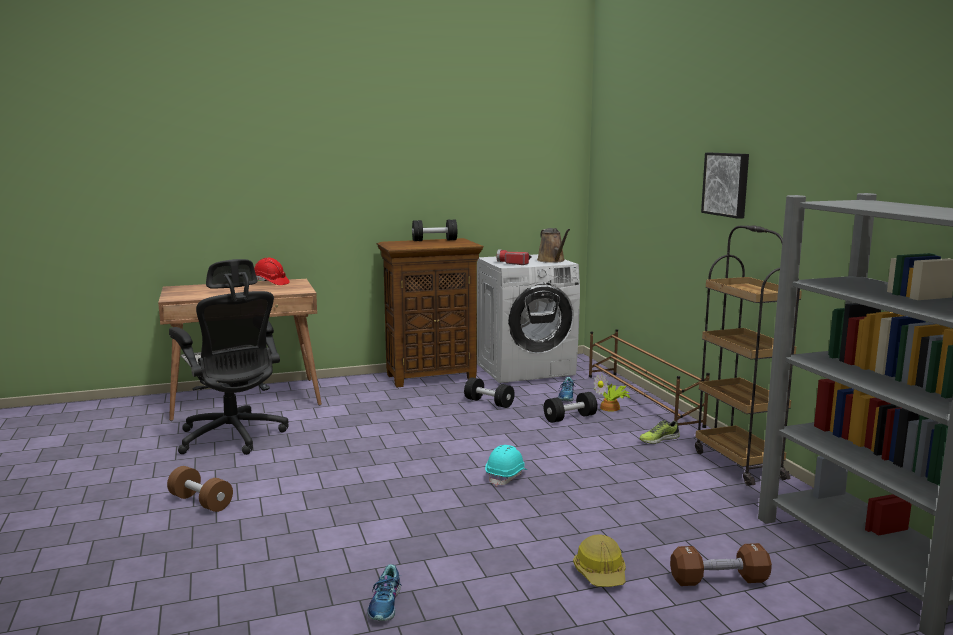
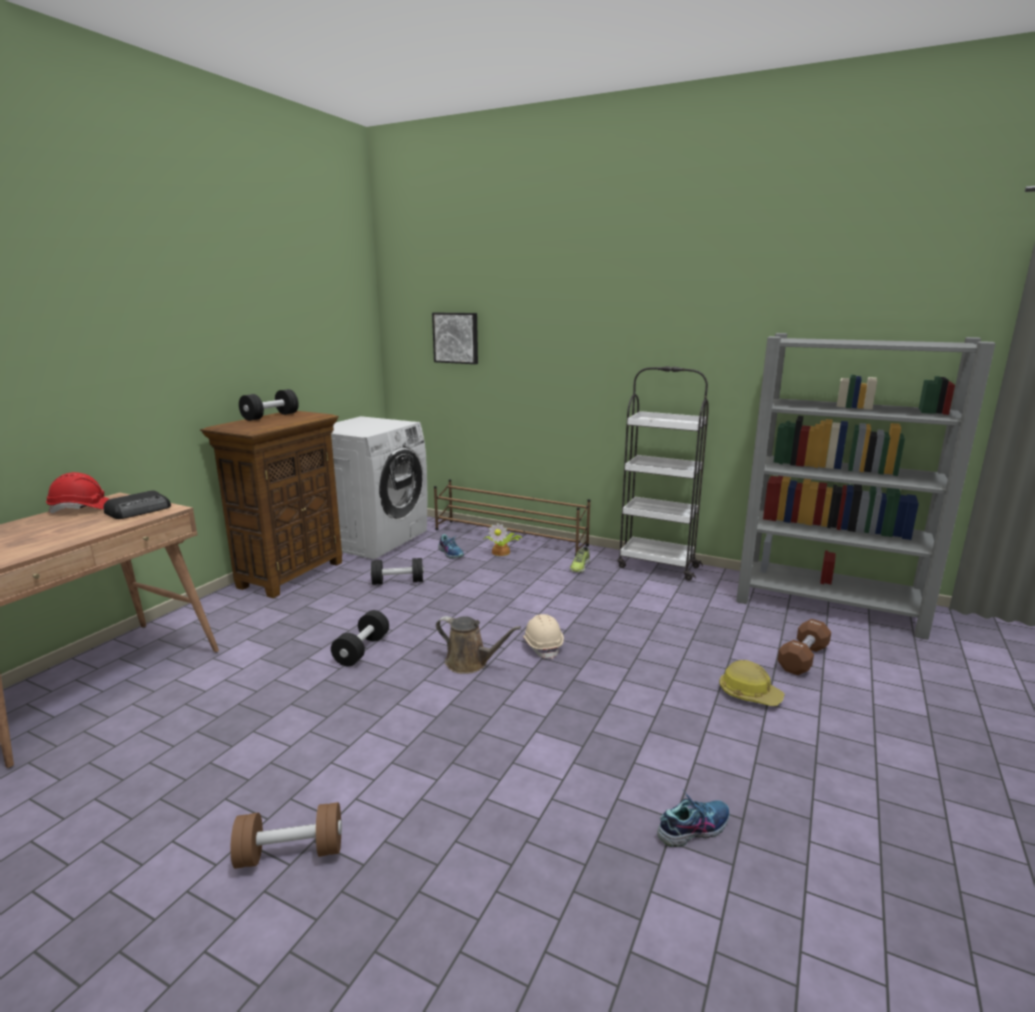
camera: 45 degrees left, 5 degrees up
(232, 439) = (172, 745): office chair -> none
(290, 289) = (140, 510): none -> radio
(386, 604) = (693, 828): shoe -> shoe turned 75 degrees counterclockwise
(506, 476) = (542, 646): turquoise hard hat -> beige hard hat
(512, 263) = (361, 430): flashlight -> none
(552, 260) = (388, 422): brown watering can -> brown watering can (470, 663)
(570, 418) = (489, 572): black dumbbell -> black dumbbell (362, 650)
(727, 184) = (599, 332): picture -> picture (456, 338)
(739, 465) = (657, 567): brown cart -> white cart

